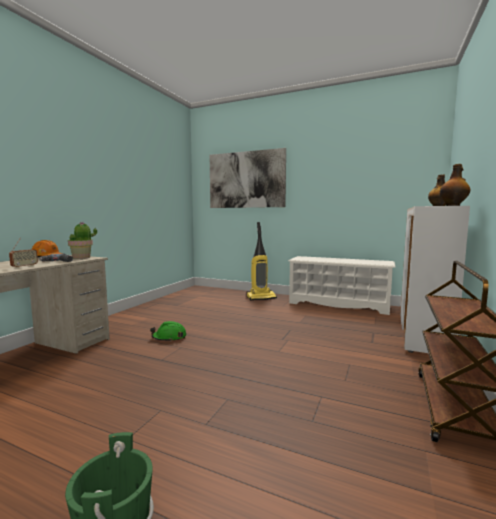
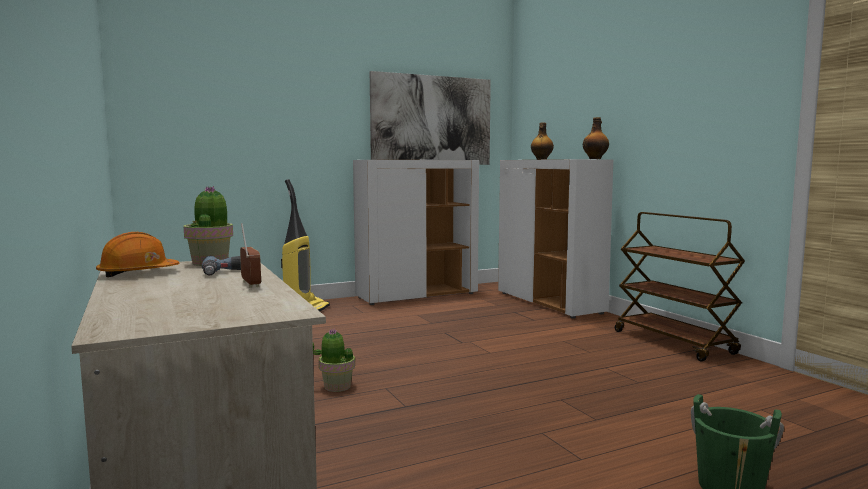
camera: 50 degrees left, 0 degrees up
(169, 338) = (337, 386): green hard hat -> potted plant
(246, 180) = (242, 102): picture -> picture (432, 120)
(338, 304) = (417, 295): white shoe rack -> white cabinet

